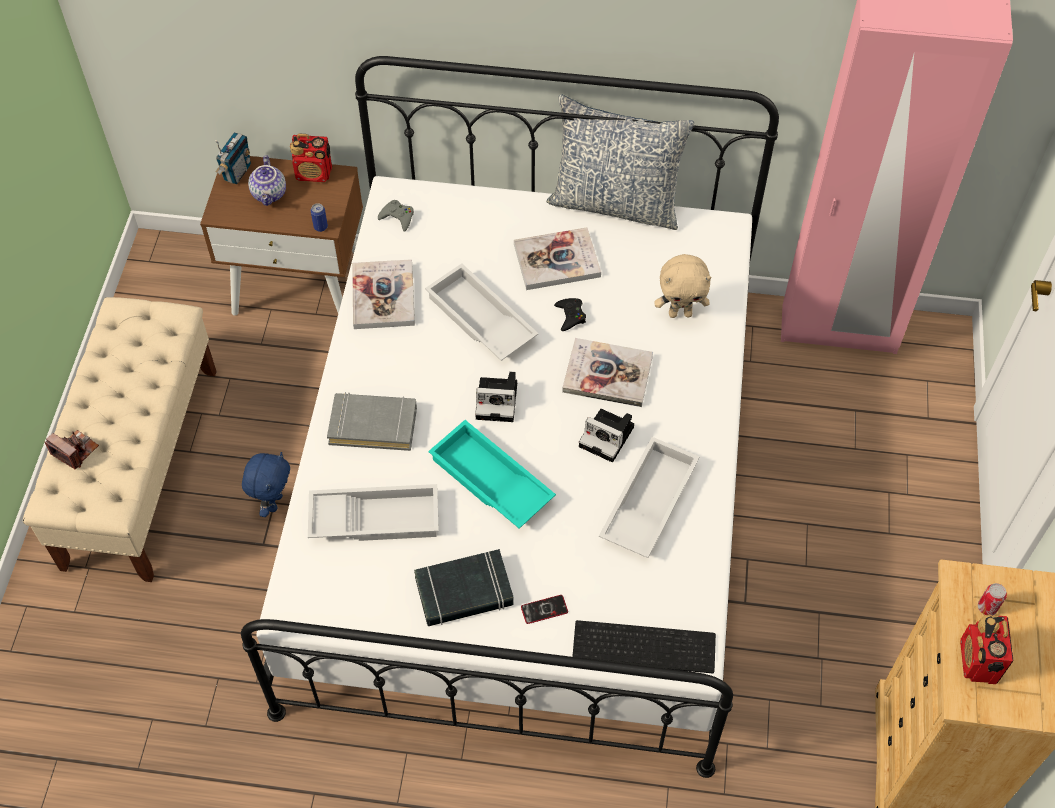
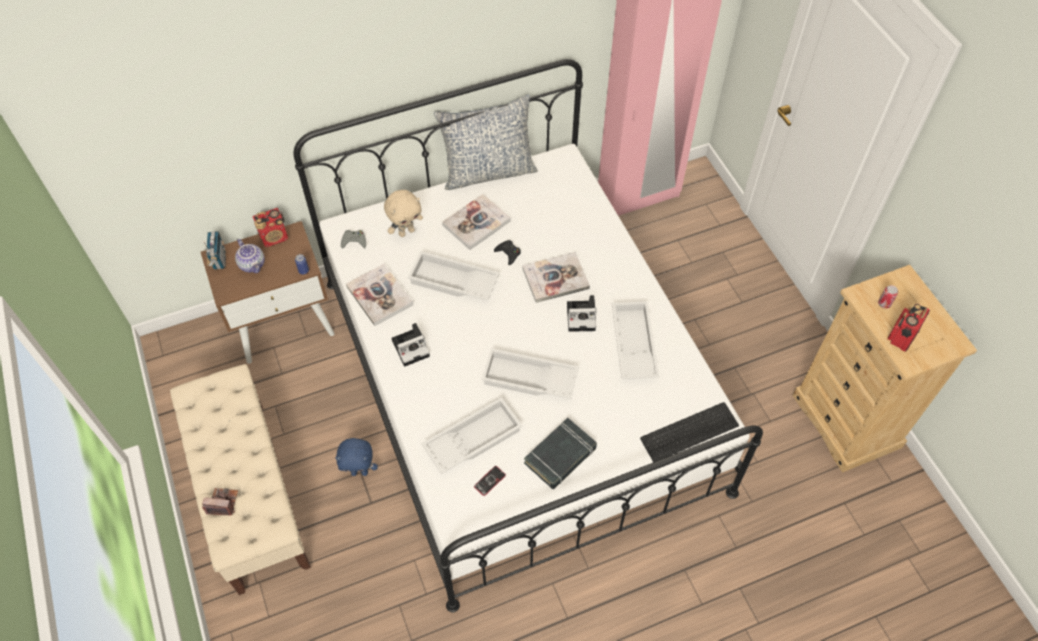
camera: 30 degrees left, 0 degrees up
(273, 502) = (360, 472): blue plush toy -> blue plush toy turned 105 degrees clockwise
(373, 425) = (430, 381): grey book -> none
(489, 481) = (529, 380): turquoise tray -> white tray
(499, 400) = (500, 326): camera -> camera (412, 347)
(544, 609) = (616, 441): phone -> phone (489, 481)
(680, 313) = (573, 221): beige plush toy -> beige plush toy (406, 232)
(978, 662) = (901, 337): radio -> radio turned 60 degrees clockwise

